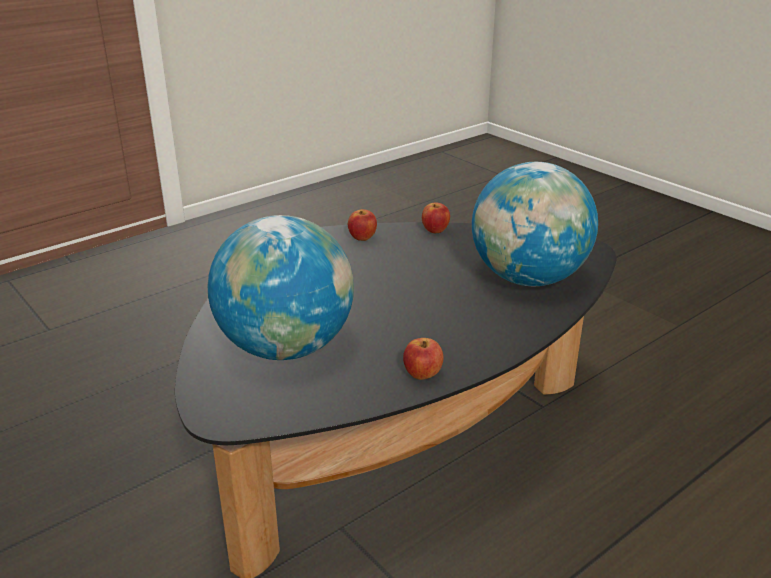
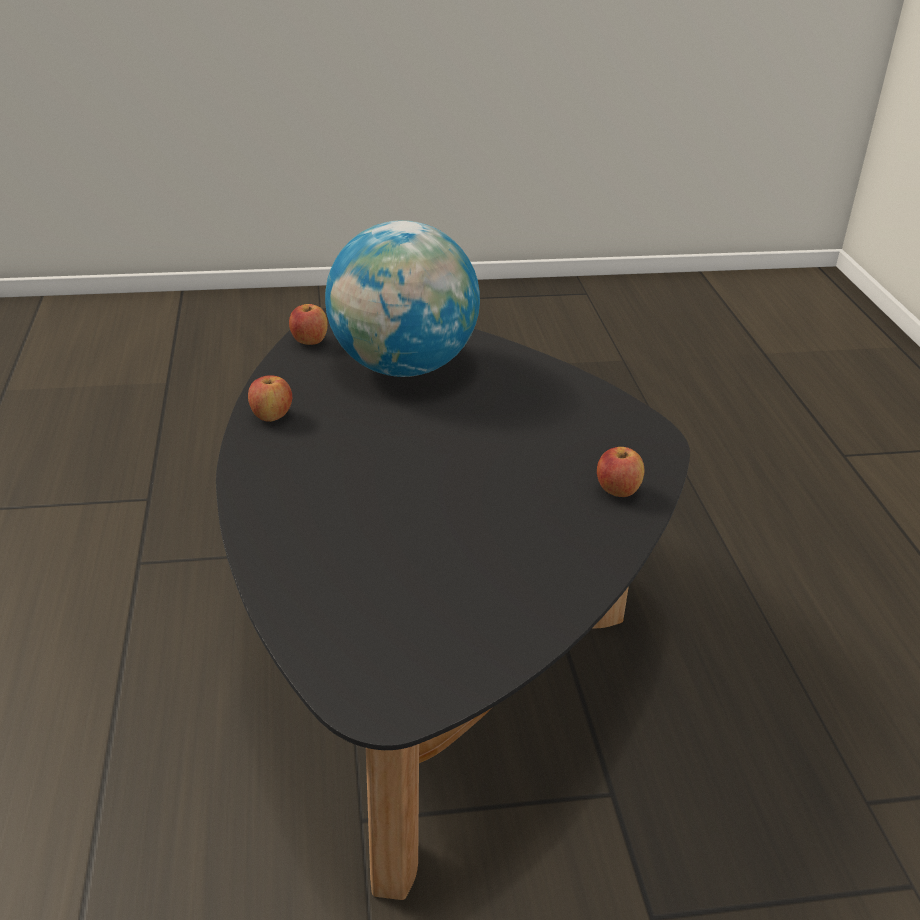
camera: 120 degrees right, 5 degrees up
(435, 230) = (591, 566): apple -> apple (309, 341)
(528, 278) = (362, 579): globe -> none

